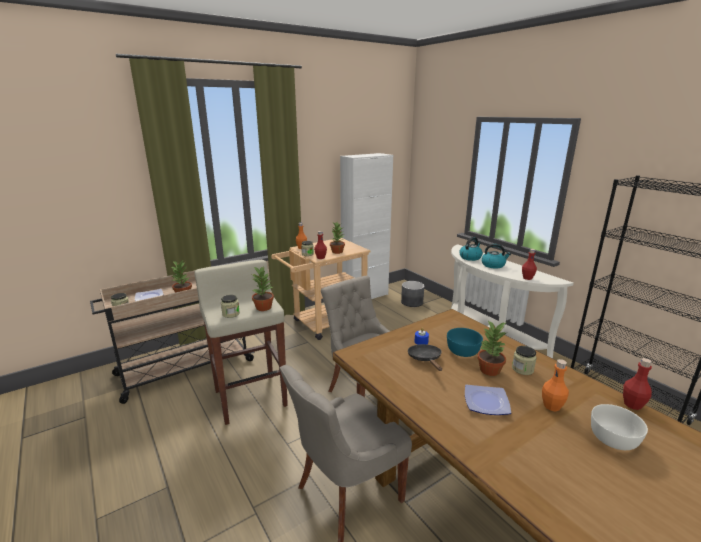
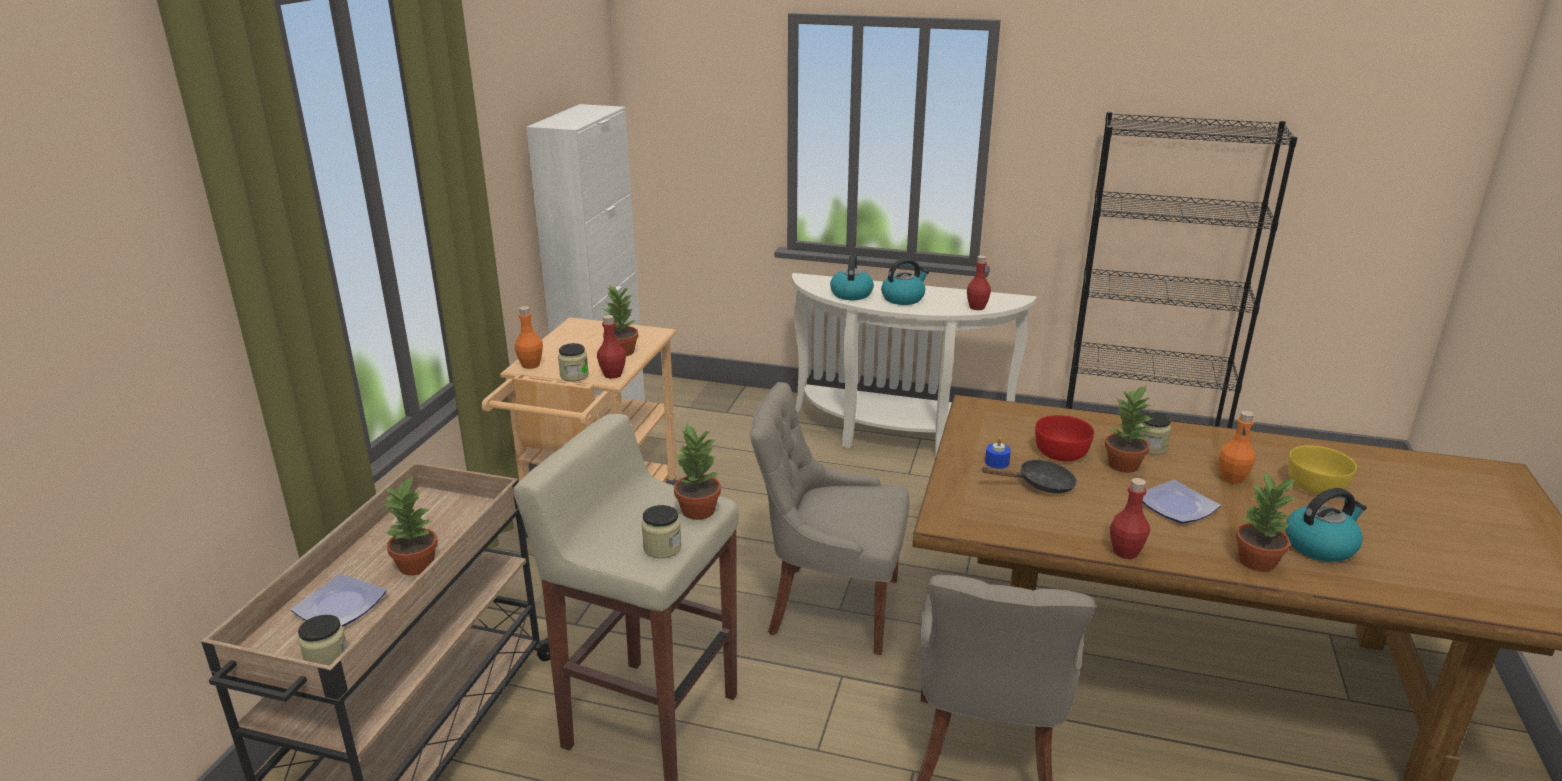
camera: 40 degrees left, 5 degrees up
(412, 302) = (708, 414): grey planter -> none
(425, 359) = (1040, 484): black frying pan -> black frying pan turned 135 degrees clockwise
(463, 351) = (1062, 452): turquoise bowl -> red bowl
(489, 454) = (1257, 562): none -> potted plant
(553, 470) = (1320, 545): none -> kettle
(613, 439) = (1316, 486): white bowl -> yellow bowl
(632, 405) = (1284, 441): red bottle -> red bottle (1125, 552)

